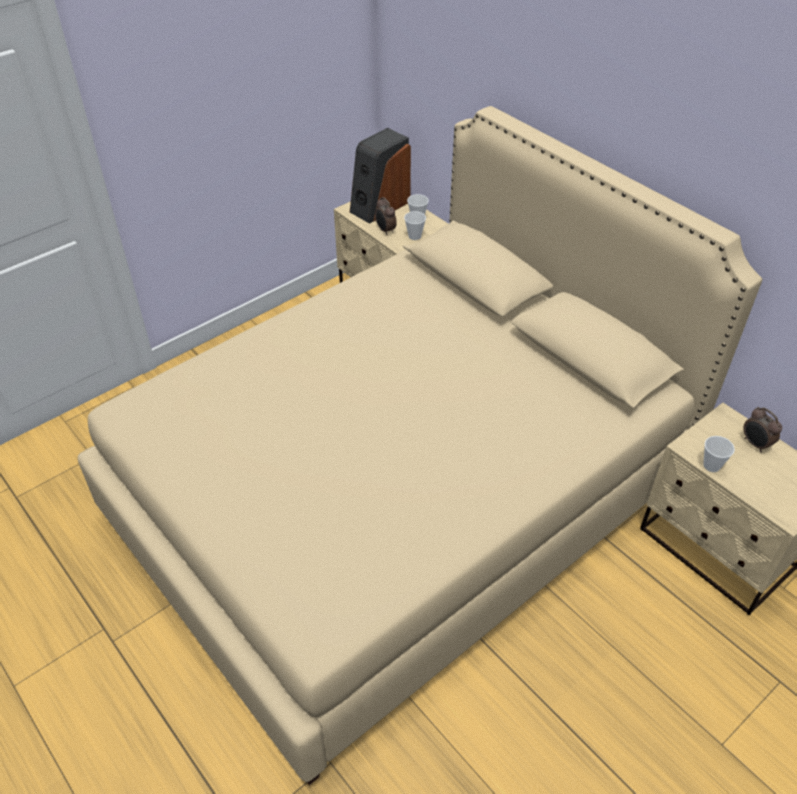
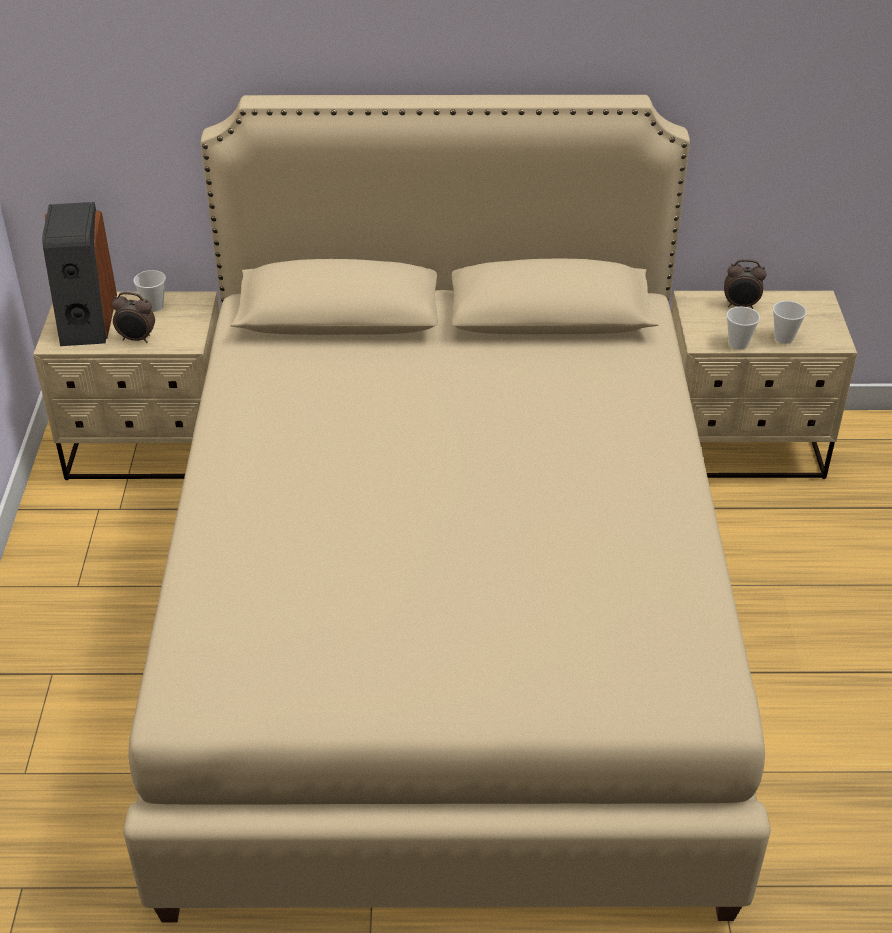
camera: 50 degrees left, 5 degrees down
(414, 236) = (180, 325): cup -> cup (784, 338)

